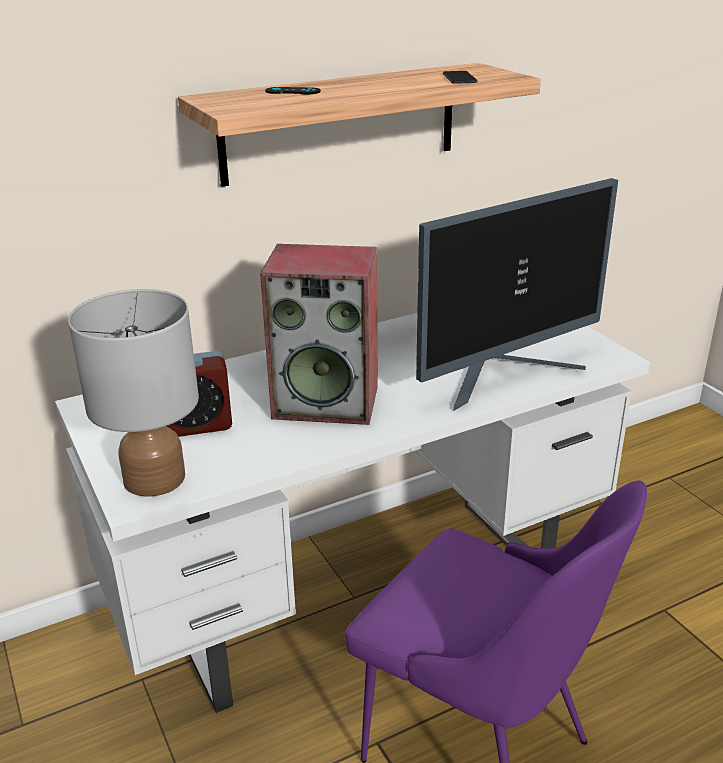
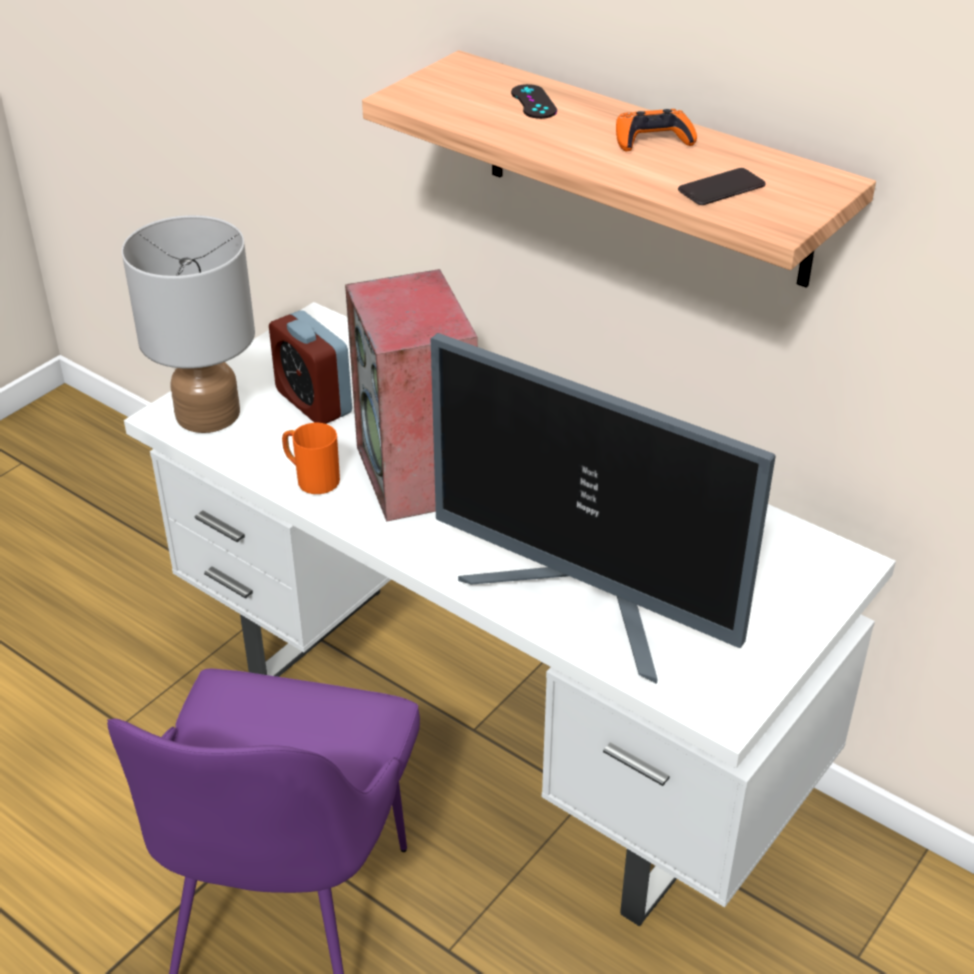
camera: 65 degrees right, 10 degrees up
(292, 446) = (311, 479): none -> orange mug
(381, 80) = (652, 139): none -> orange game controller

